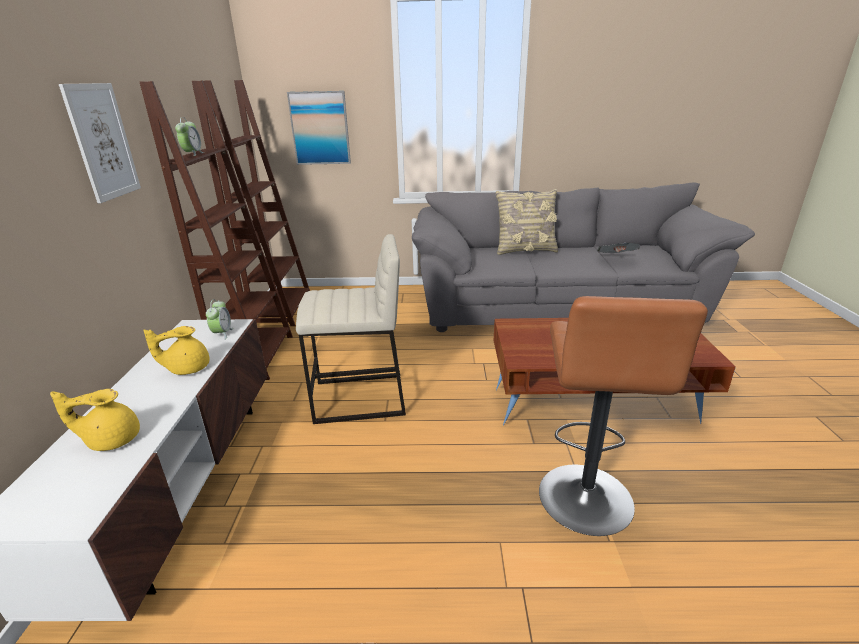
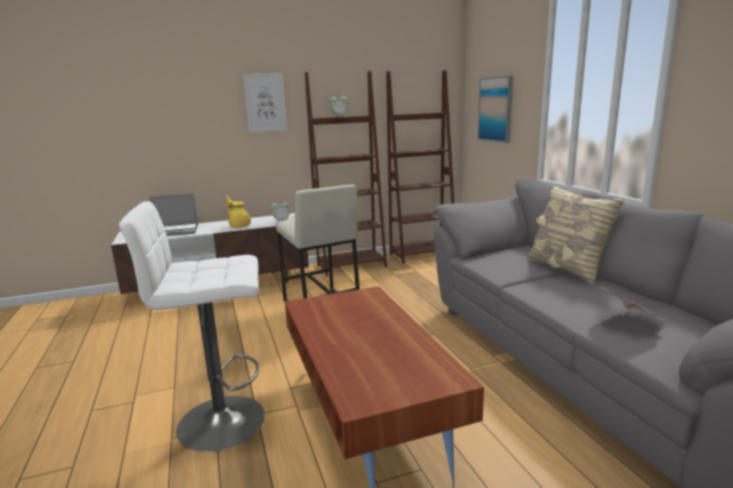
camera: 70 degrees right, 10 degrees down
(112, 439) = (176, 231): yellow teapot -> laptop
(584, 499) = (220, 422): brown stool -> white stool

